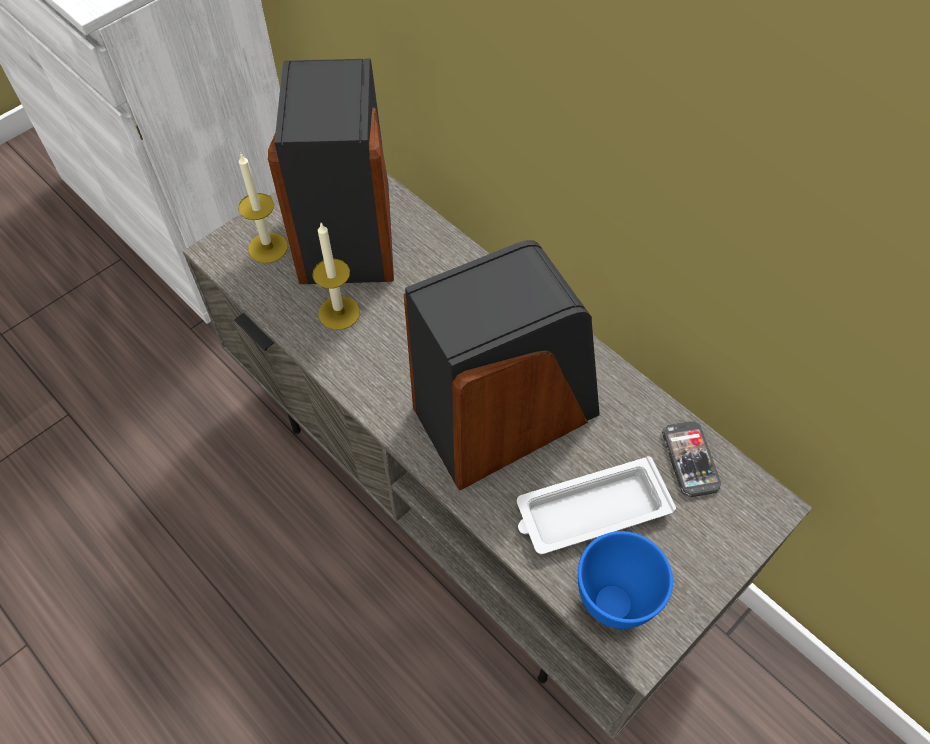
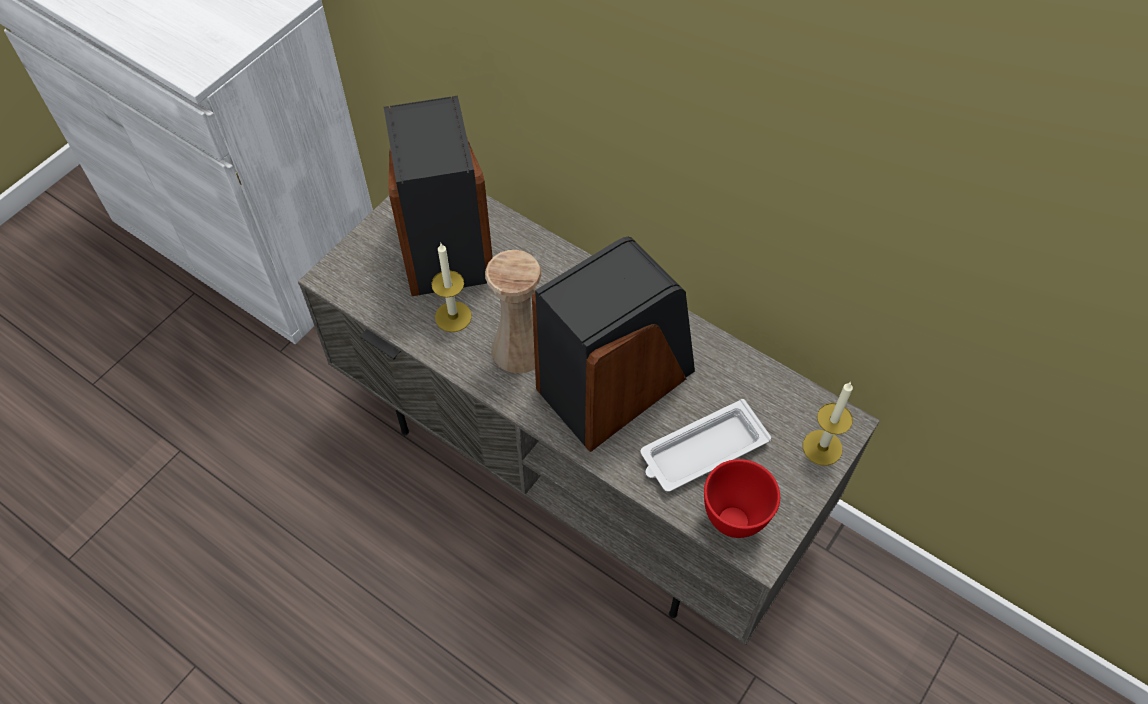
camera: 10 degrees left, 0 degrees up
(268, 247) = (375, 267): candle -> candle (822, 447)
(403, 359) = (519, 349): none -> beige vase
(613, 606) = (733, 523): blue bowl -> red bowl
(690, 460) = (776, 397): phone -> none

